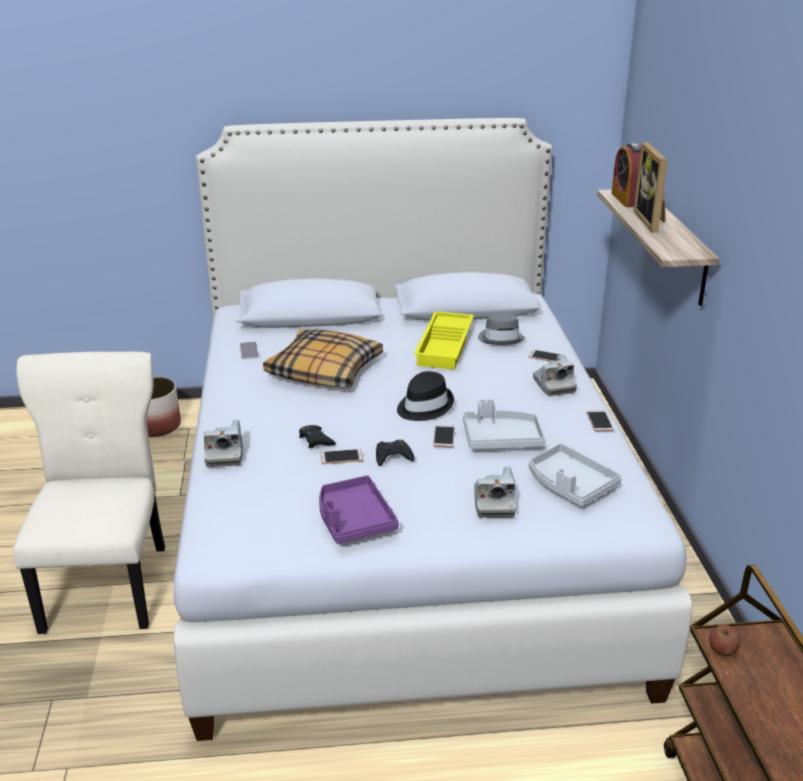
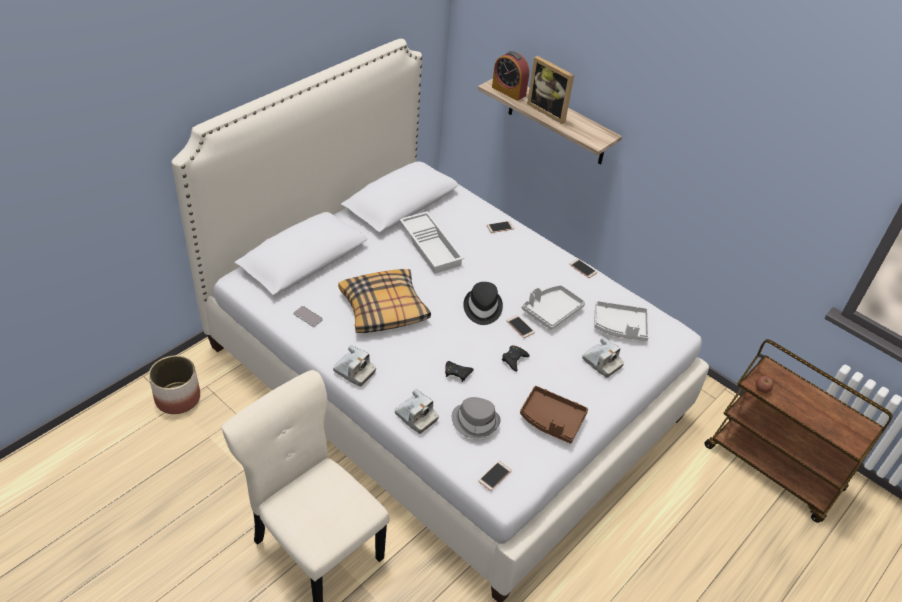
camera: 45 degrees left, 15 degrees up
(341, 457) = (489, 378): phone -> phone (494, 476)
(353, 520) = (551, 420): purple tray -> brown tray
(446, 346) = (431, 246): yellow tray -> white tray
(500, 338) = (455, 222): grey hat -> grey hat (475, 421)
(553, 385) = (530, 251): camera -> camera (354, 372)

